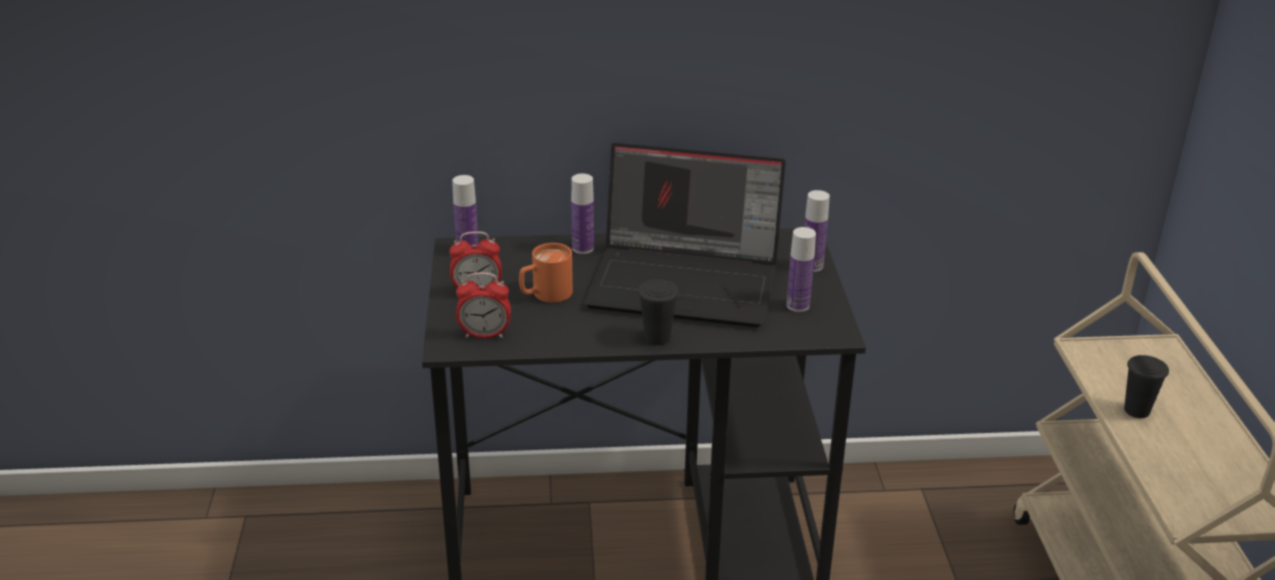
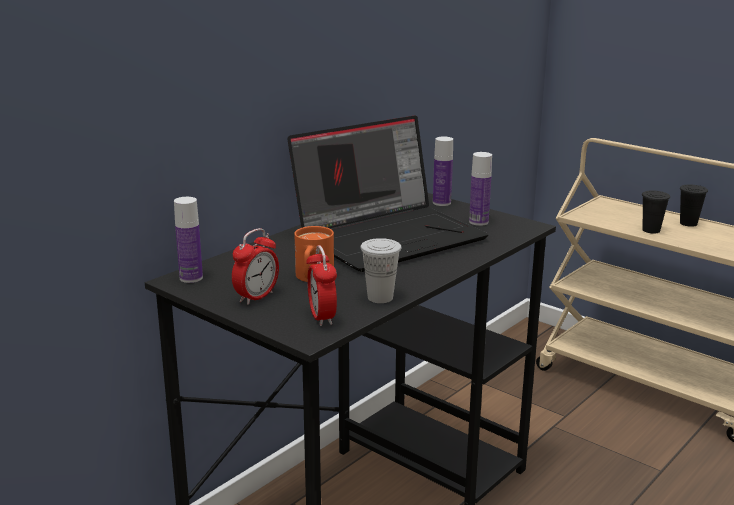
camera: 45 degrees left, 10 degrees down
(485, 335) = (322, 317): alarm clock -> alarm clock turned 120 degrees clockwise
(556, 340) = (380, 297): none -> white cup
(583, 248) = (279, 245): bottle -> none
(657, 337) = (440, 268): black cup -> black cup (688, 223)

